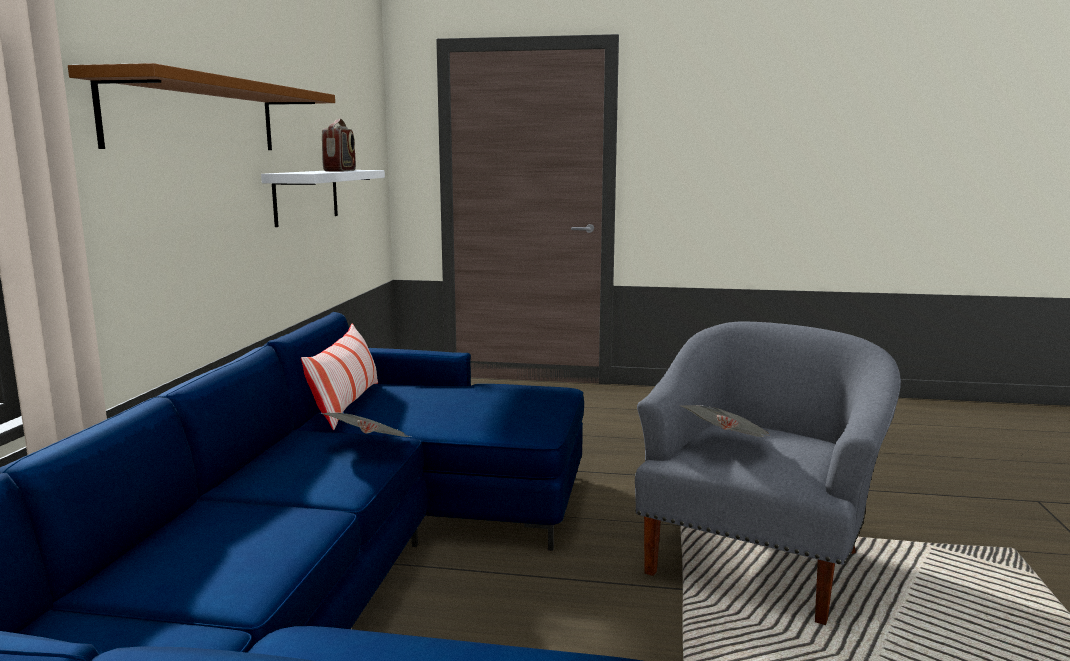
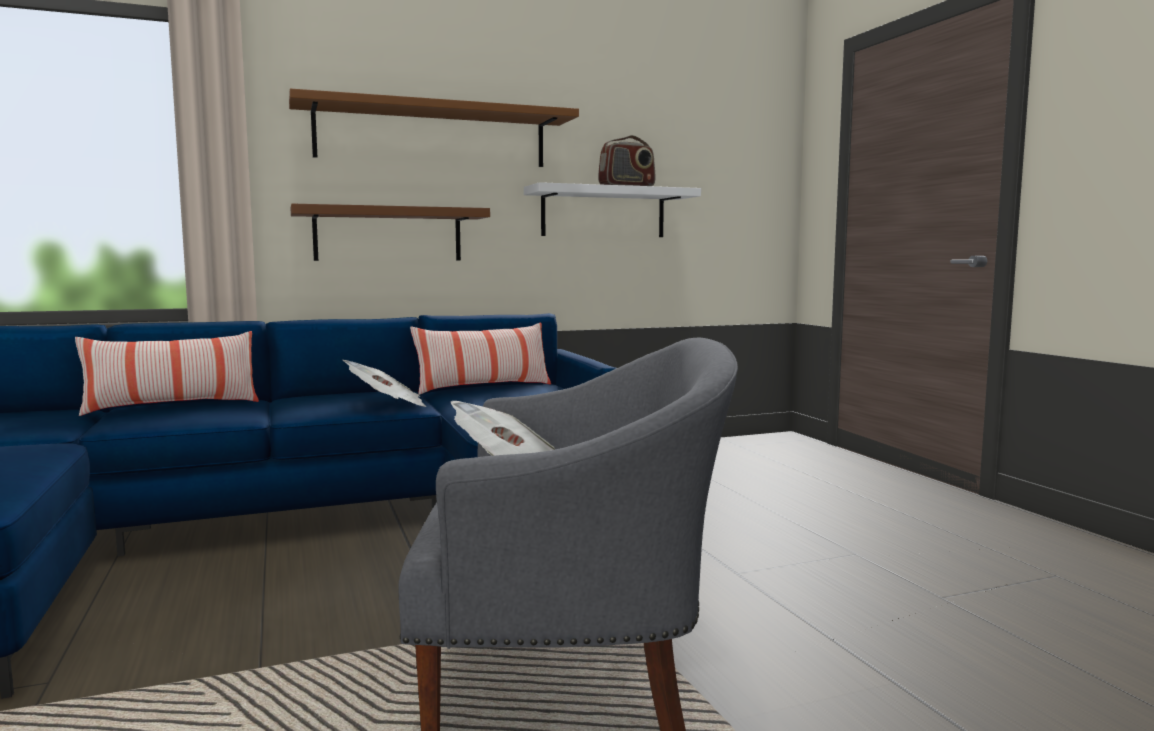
camera: 60 degrees right, 5 degrees down
(169, 550) = (172, 406): none -> pillow
(173, 247) = (388, 234): none -> brown shelf

